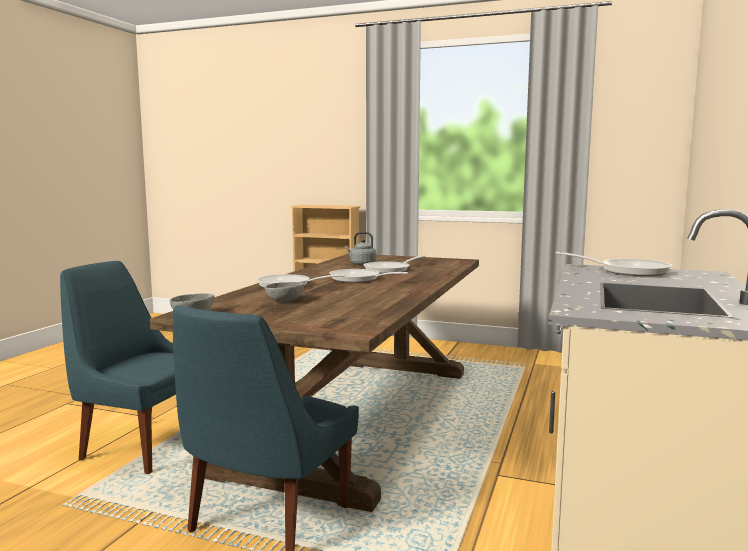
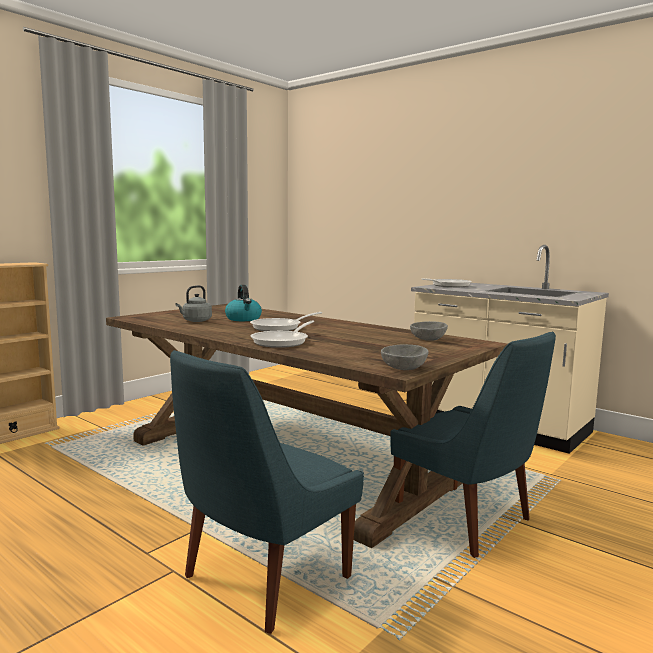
camera: 70 degrees left, 0 degrees up
(284, 301) = (360, 347): grey bowl -> grey bowl (428, 339)
(390, 270) = (243, 319): frying pan -> kettle

